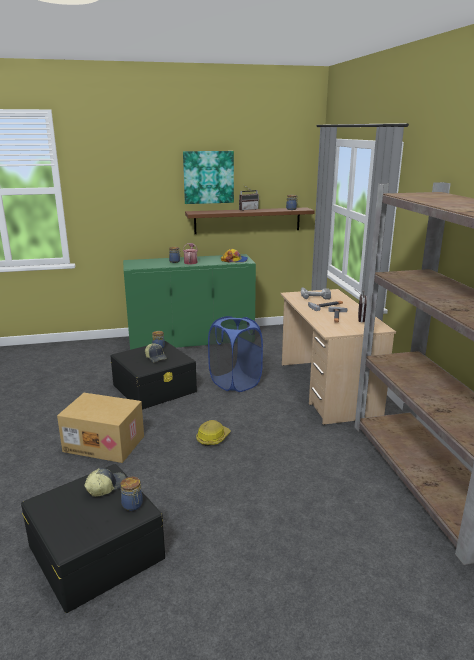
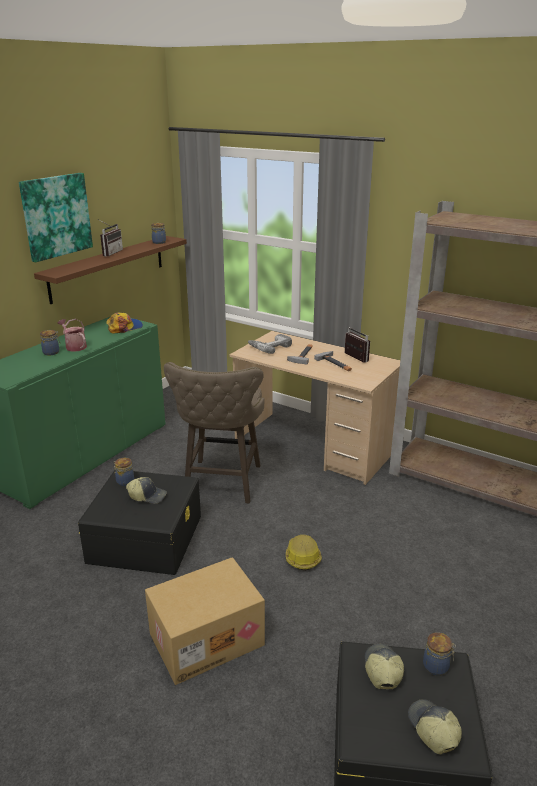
camera: 45 degrees left, 5 degrees up
(74, 525) = (432, 730): none -> cap
(235, 382) = (222, 483): blue laundry basket -> beige stool

